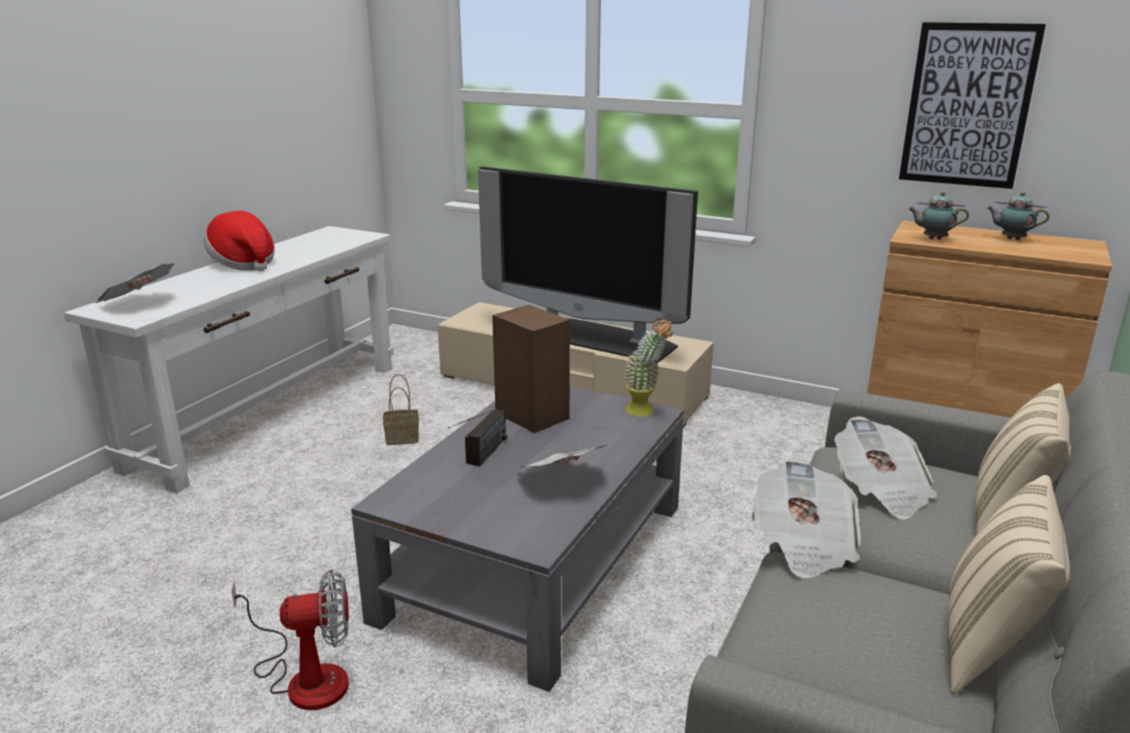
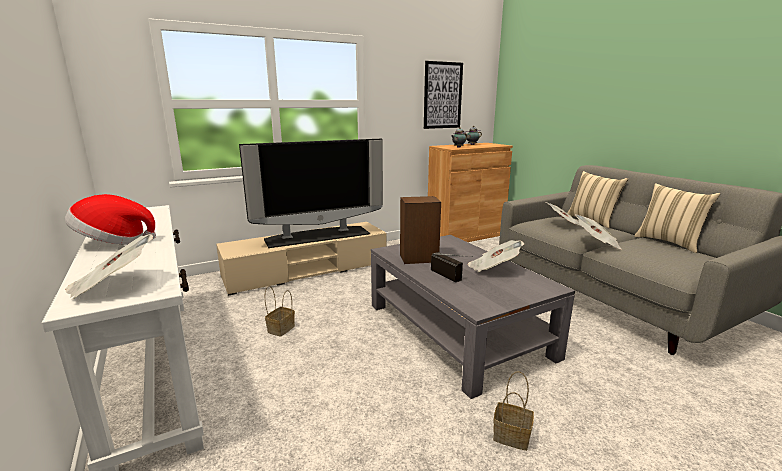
camera: 55 degrees left, 5 degrees down
(305, 677) = (510, 436): fan -> basket
(645, 412) = (445, 240): potted plant -> none

